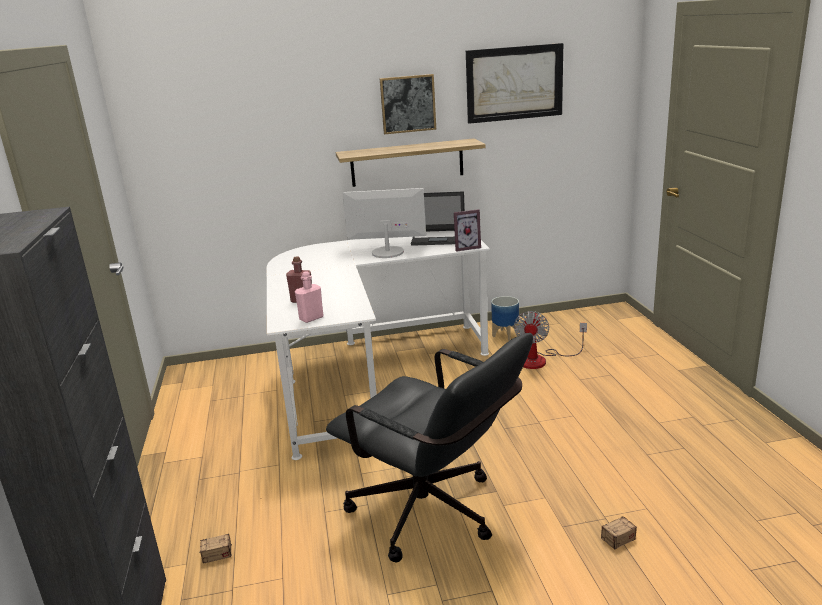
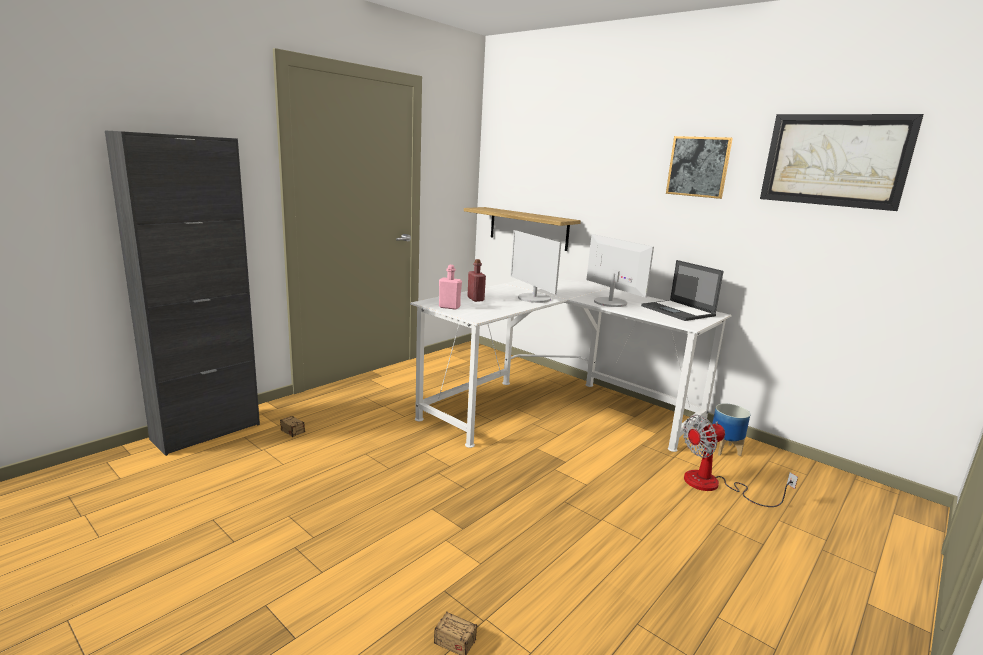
camera: 50 degrees right, 5 degrees down
(335, 276) = (534, 298): none -> monitor
(407, 163) = (683, 228): shelf -> shelf (528, 228)
(434, 516) = (399, 505): black office chair -> none
(466, 247) = (678, 323): picture frame -> none

